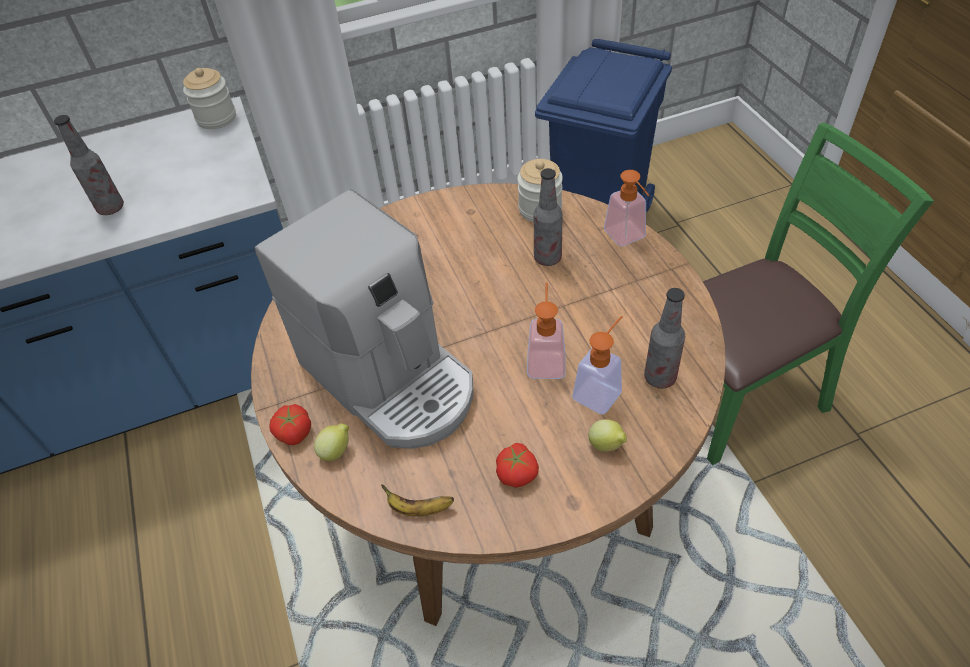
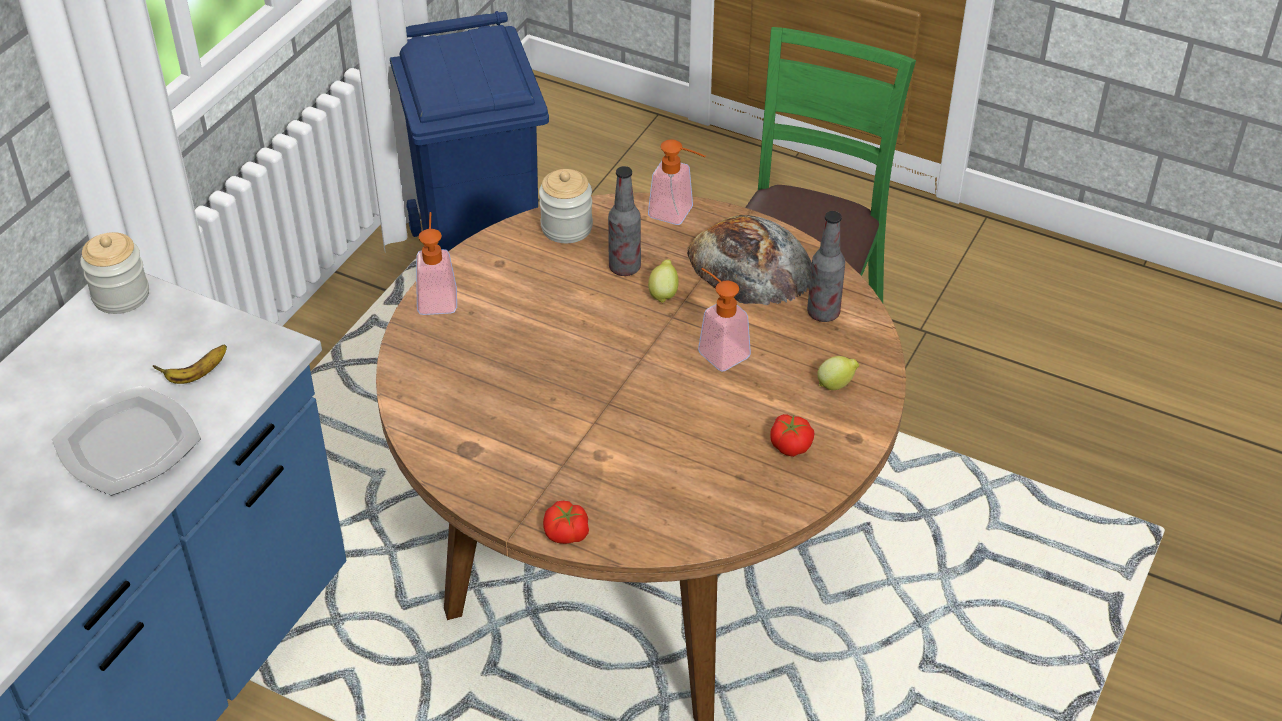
camera: 45 degrees left, 5 degrees down
(111, 208) = (129, 444): bottle -> plate
(336, 451) = (624, 522): lemon -> lemon (663, 293)
(391, 378) = (602, 442): coffee machine -> none
(418, 509) = (744, 517): banana -> banana (197, 375)
(601, 390) = (788, 348): soap dispenser -> soap dispenser (437, 296)
(643, 304) = (750, 263): none -> bread

